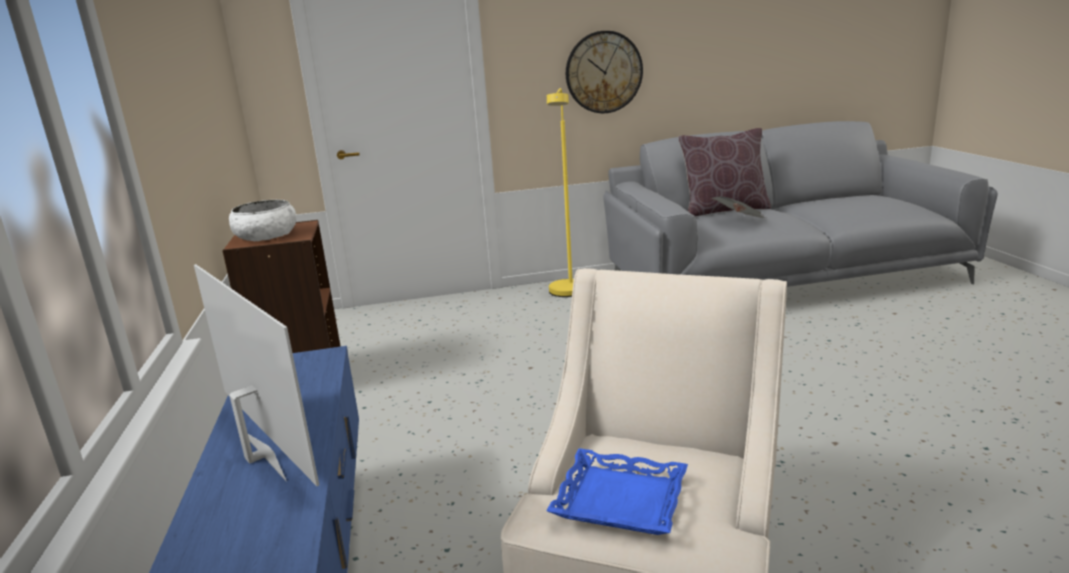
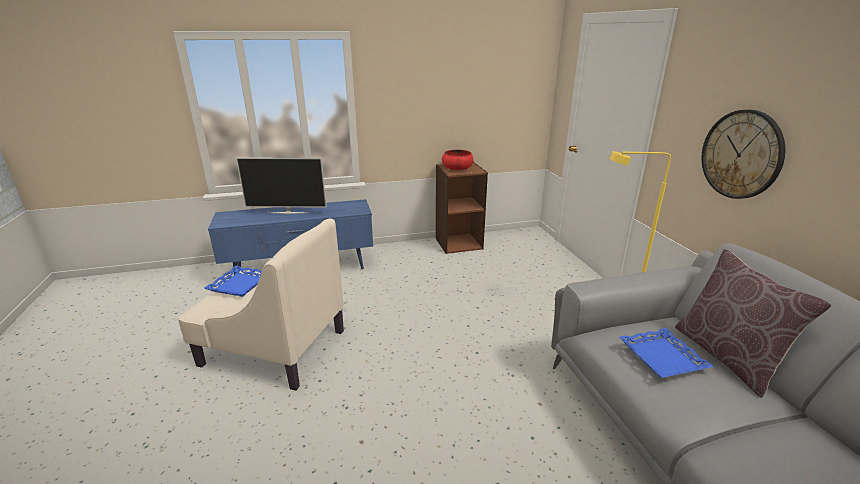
camera: 85 degrees right, 5 degrees up
(259, 455) = (288, 212): television -> television turned 45 degrees clockwise
(266, 236) = (457, 167): white bowl -> red bowl
(740, 221) = (663, 357): newspaper -> blue tray

